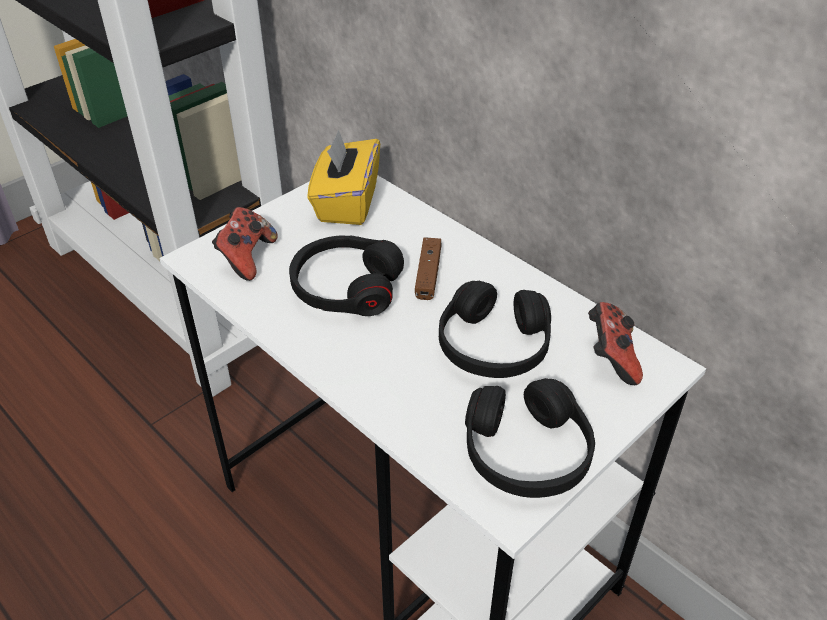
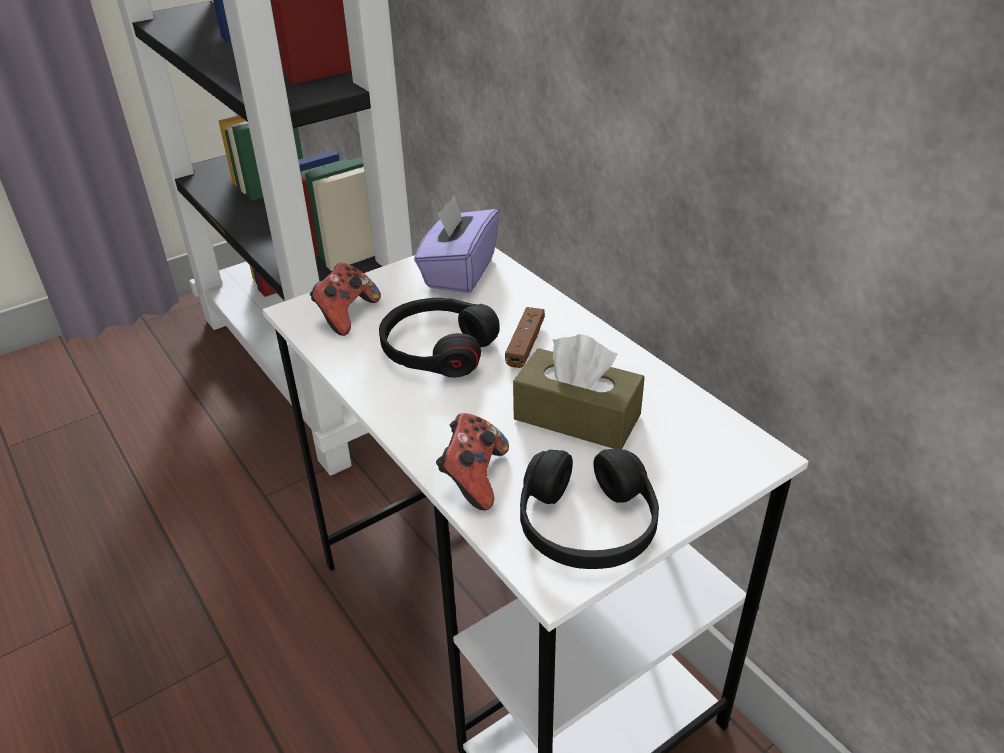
camera: 10 degrees right, 5 degrees down
(346, 203) = (459, 272): yellow tissue box -> purple tissue box
(493, 345) = (577, 417): black headphones -> brown tissue box
(610, 358) = (702, 440): game controller -> game controller (473, 478)

